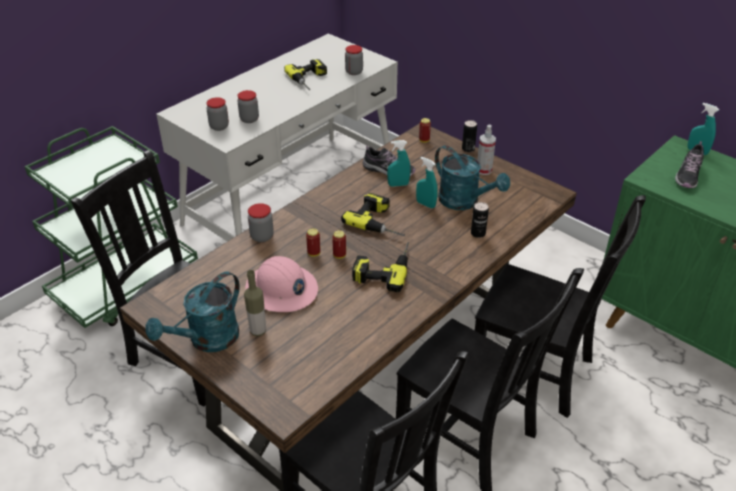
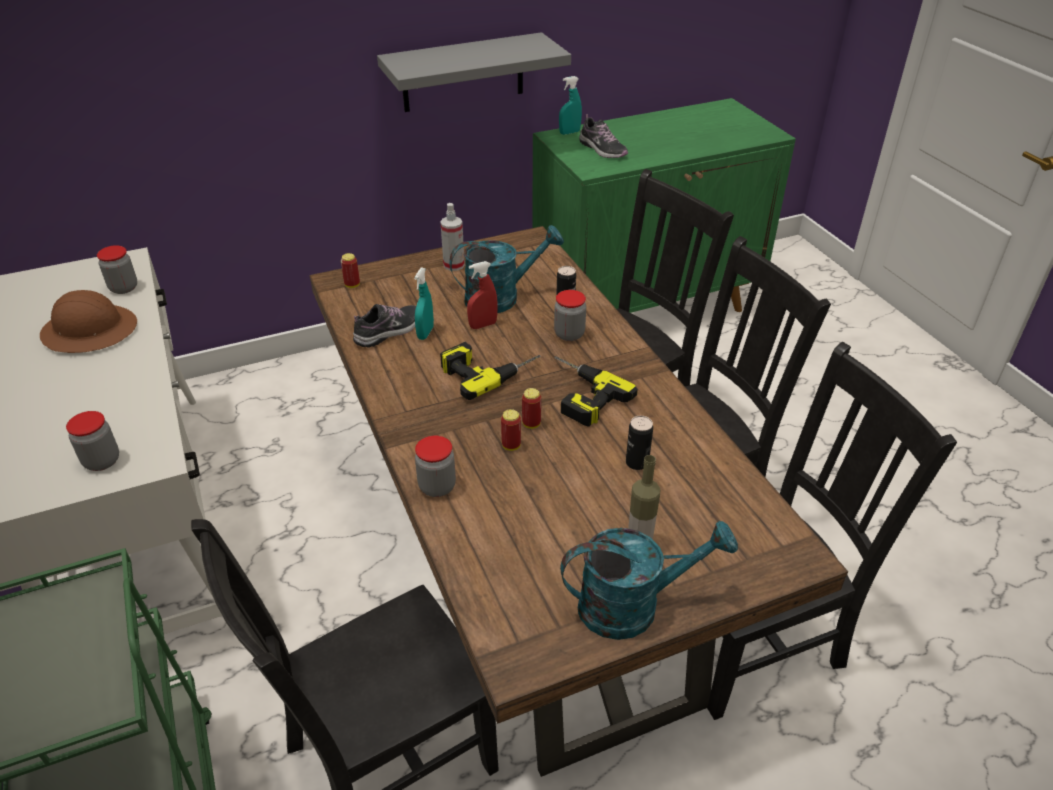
camera: 65 degrees left, 0 degrees up
(207, 340) = (633, 605): turquoise watering can -> turquoise watering can turned 75 degrees counterclockwise
(249, 119) = (121, 421): jar -> jar (569, 334)
(281, 290) = (568, 497): pink hard hat -> none
(311, 79) = (90, 331): power drill -> brown hard hat
(426, 204) = (483, 325): turquoise spray bottle -> red spray bottle
(468, 149) = (402, 261): can -> can (637, 462)
(636, 58) = (463, 73): none -> grey shelf

